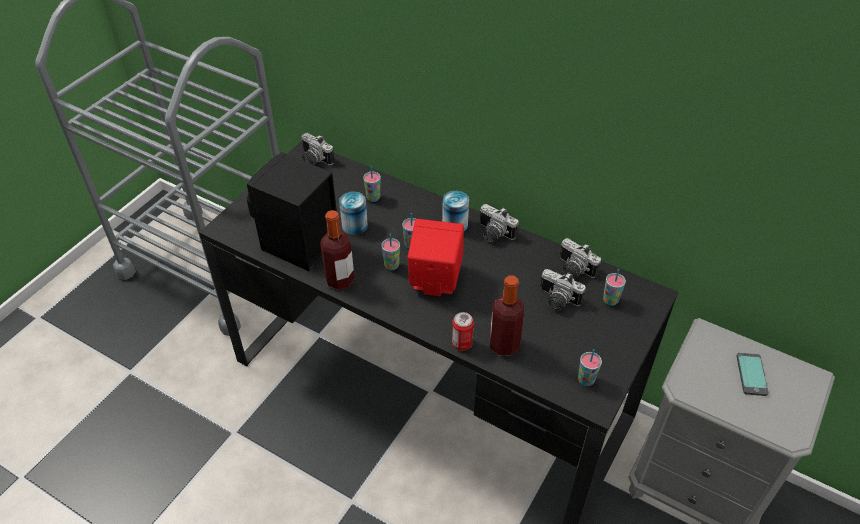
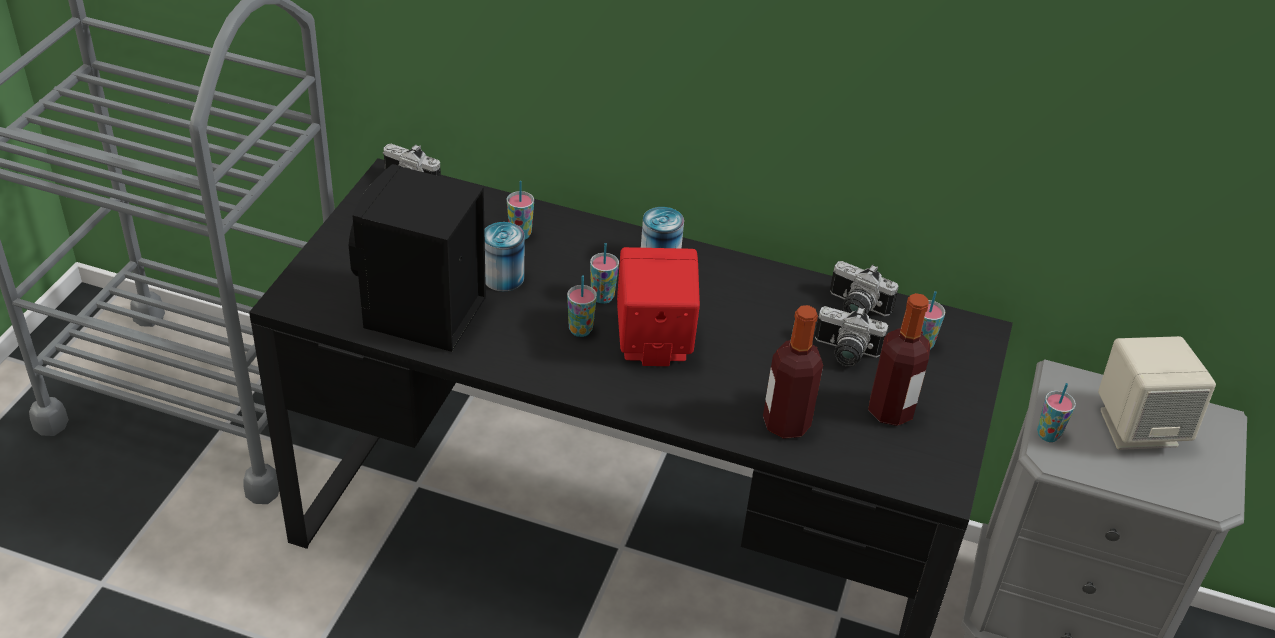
camera: 15 degrees left, 5 degrees down
(340, 280) = (505, 359): bottle -> bottle (890, 411)
(462, 343) = (723, 429): can -> none
(493, 234) = (722, 269): camera -> none
(586, 380) = (919, 458): cup -> cup (1048, 435)
(751, 374) = (1138, 427): phone -> beige speaker

